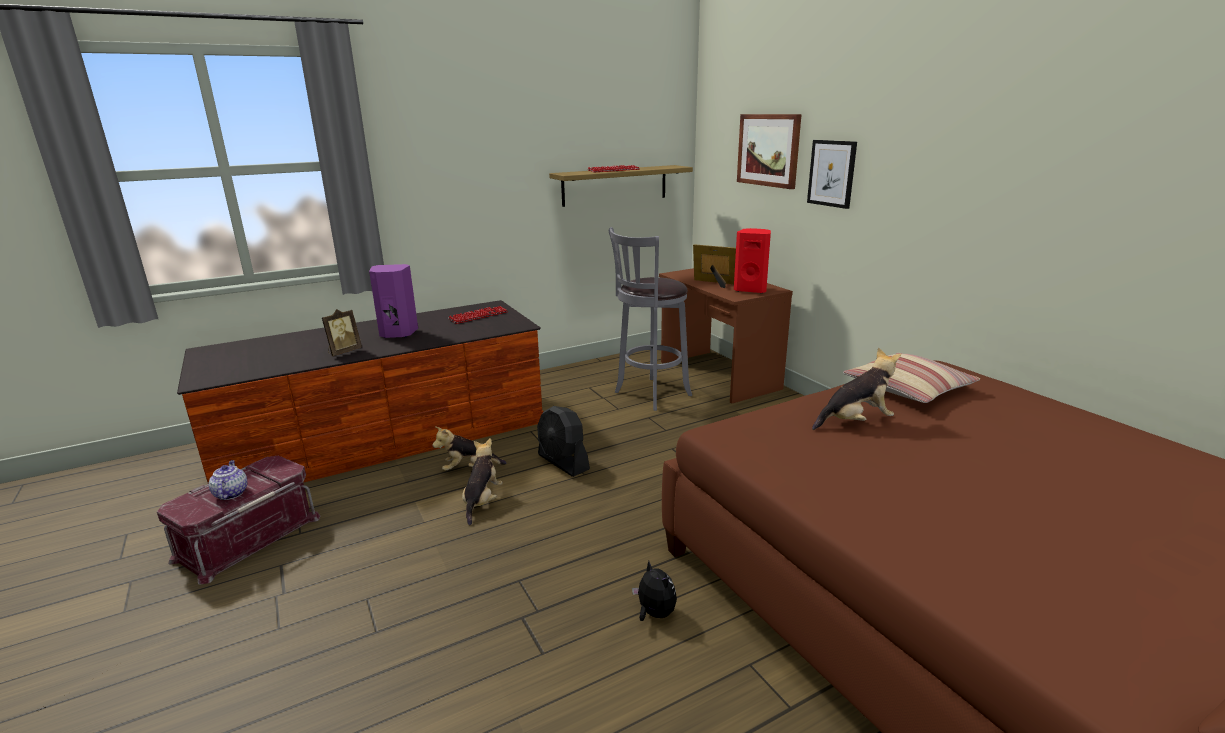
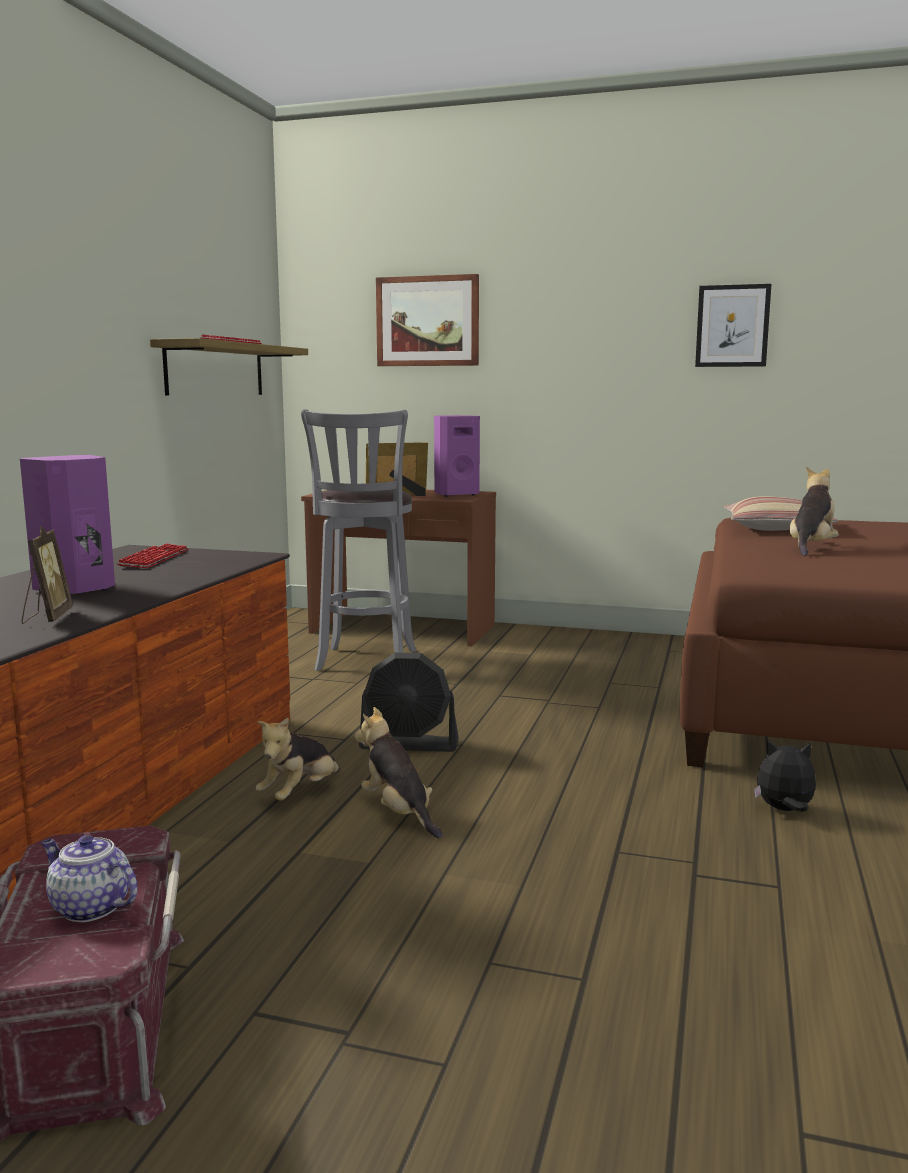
camera: 45 degrees left, 10 degrees down
(751, 290) = (455, 494): red speaker -> purple speaker
(832, 173) = (535, 341): picture -> picture (732, 326)

